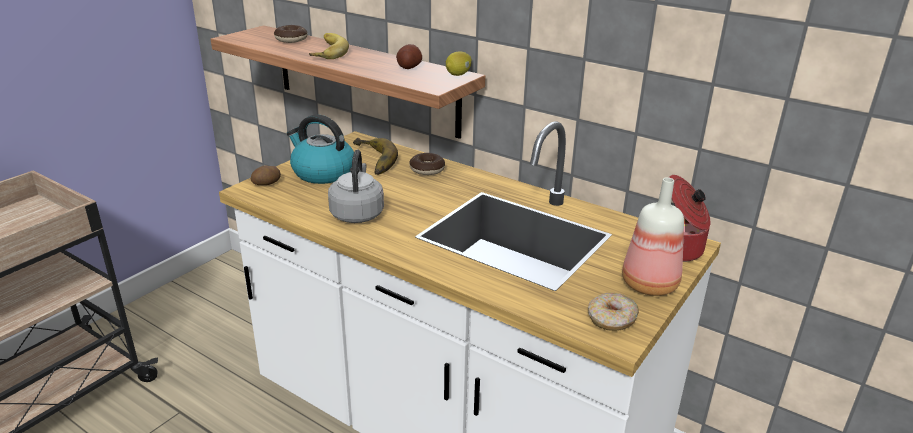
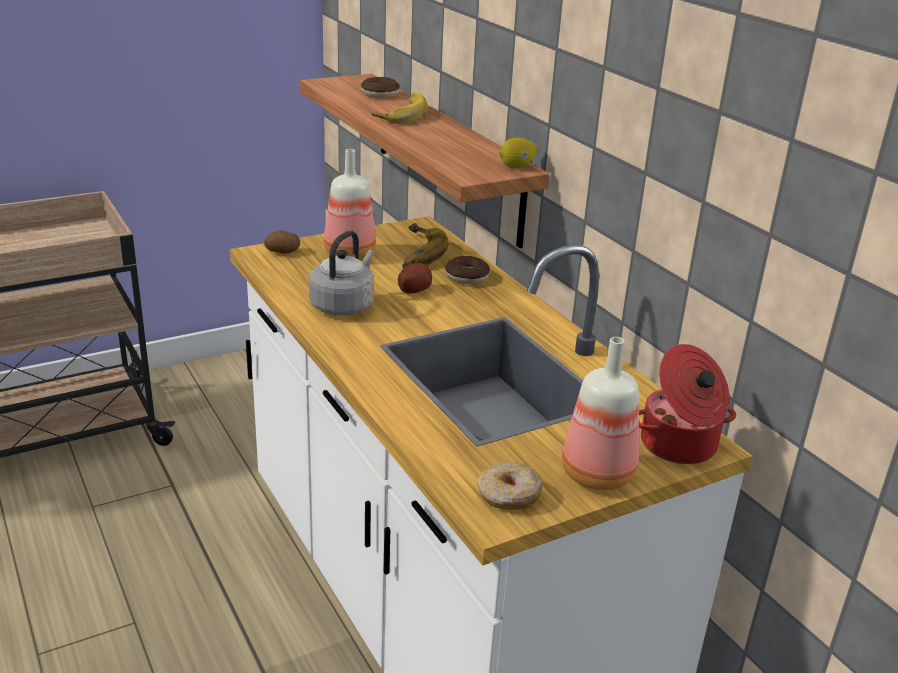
camera: 25 degrees right, 0 degrees up
(322, 172) = (349, 253): kettle -> bottle
(409, 67) = (470, 148): potato -> potato (414, 290)

